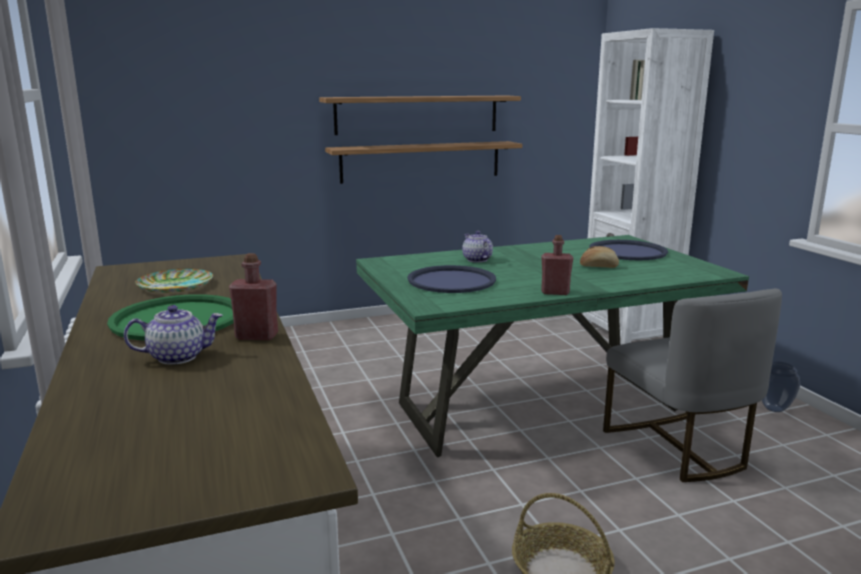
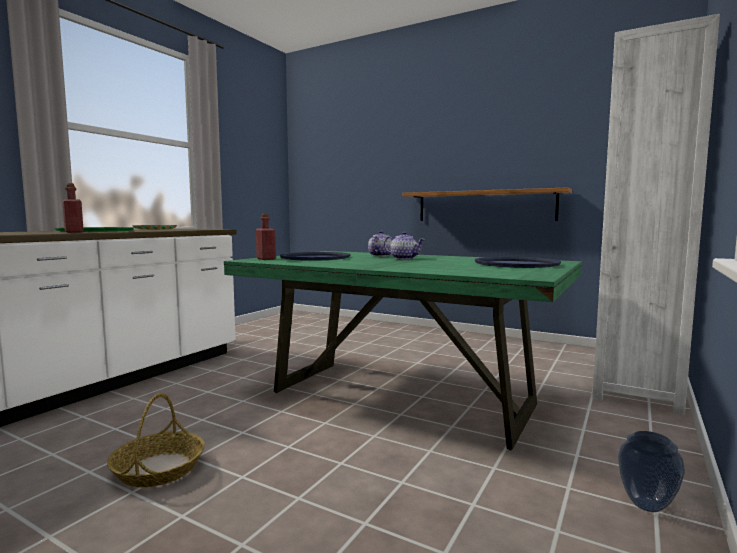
camera: 50 degrees right, 10 degrees down
(178, 356) = (34, 232): teapot -> teapot (404, 258)
(417, 114) = (483, 167): shelf -> none
(555, 292) = (335, 265): red bottle -> red bottle (266, 259)
(598, 266) = (440, 264): bread -> none
(678, 448) = (432, 469): grey chair -> none

